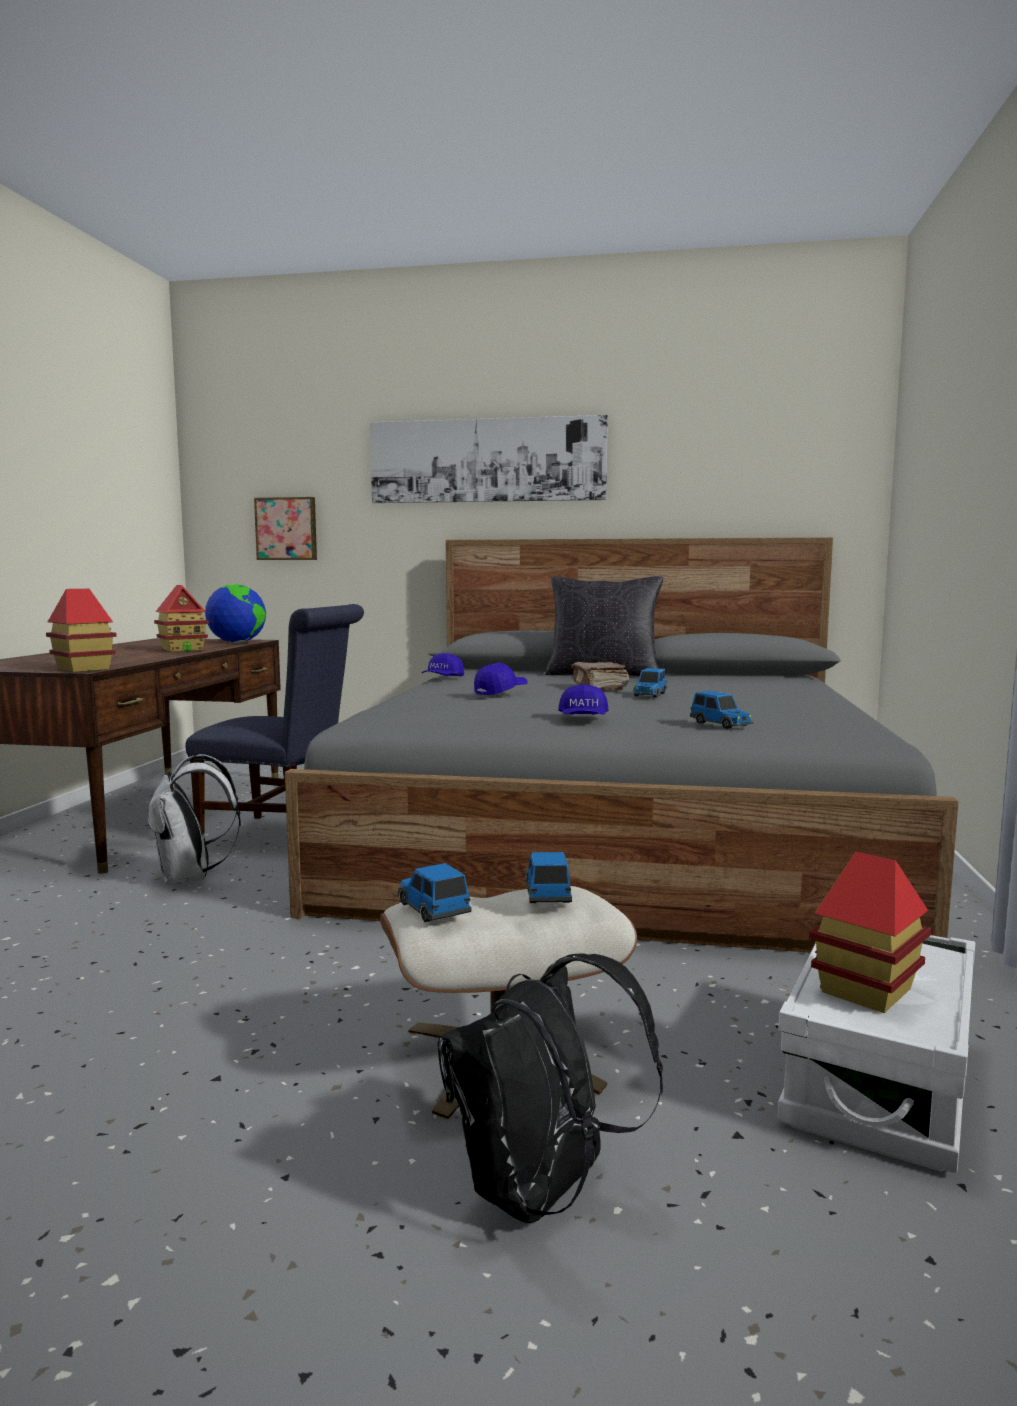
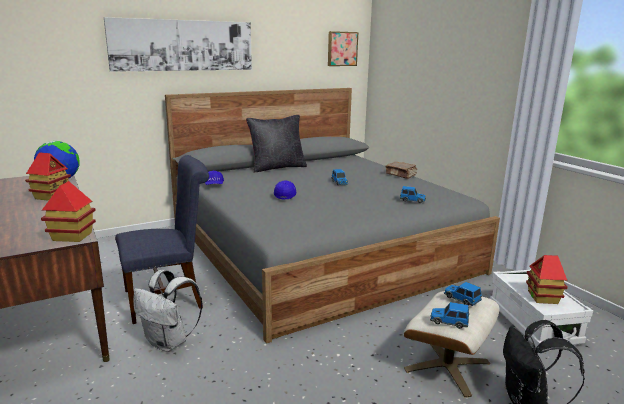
camera: 40 degrees left, 10 degrees up
(287, 529) = (43, 89): picture -> picture (342, 49)
(583, 719) = (361, 208): blue cap -> none
(599, 687) = (307, 180): brown book -> brown book (401, 175)

